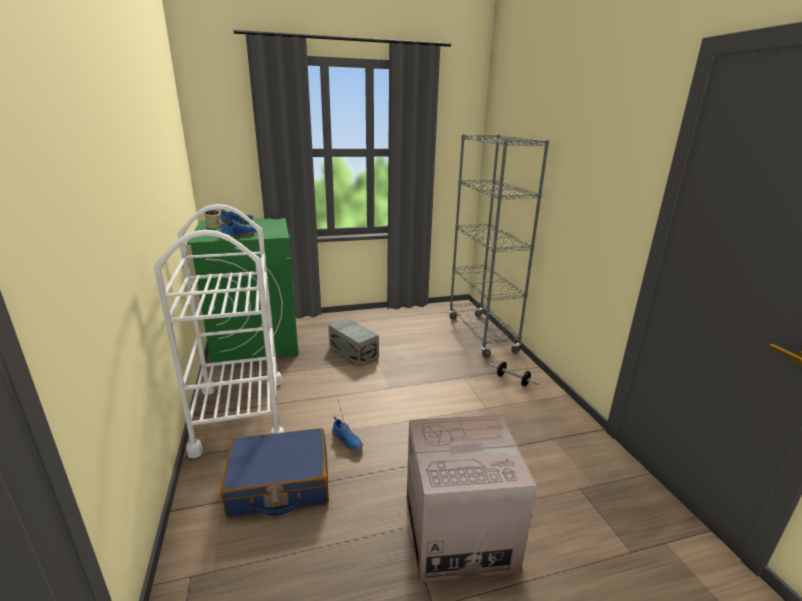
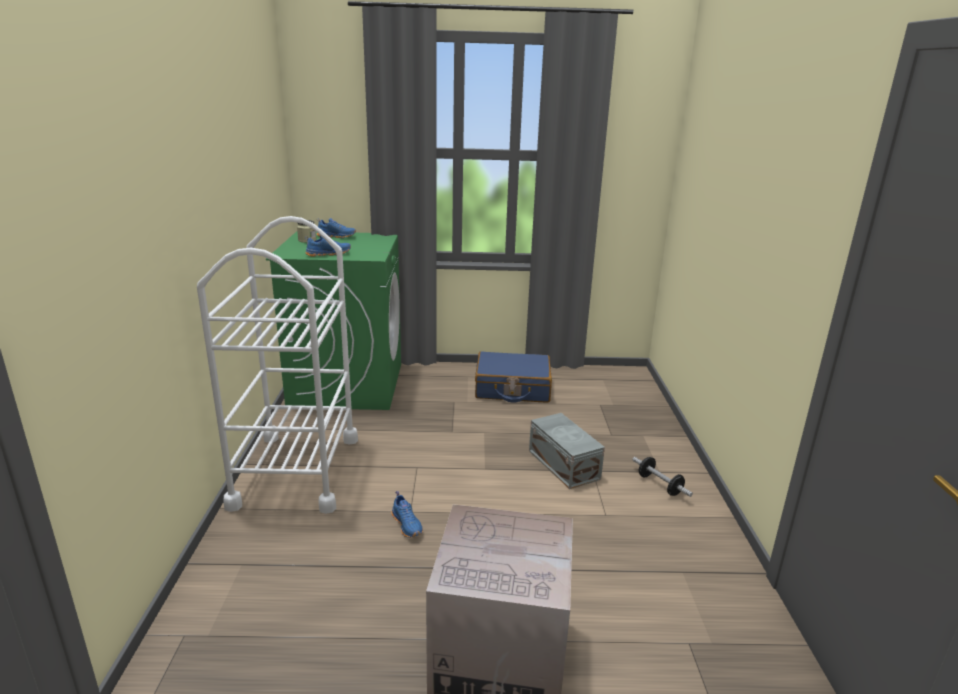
camera: 15 degrees right, 0 degrees up
(279, 483) = (311, 558): blue suitcase -> blue suitcase (512, 388)
(353, 351) = (459, 415): grey storage box -> grey storage box (564, 464)
(481, 334) = (643, 417): grey bookcase -> none

